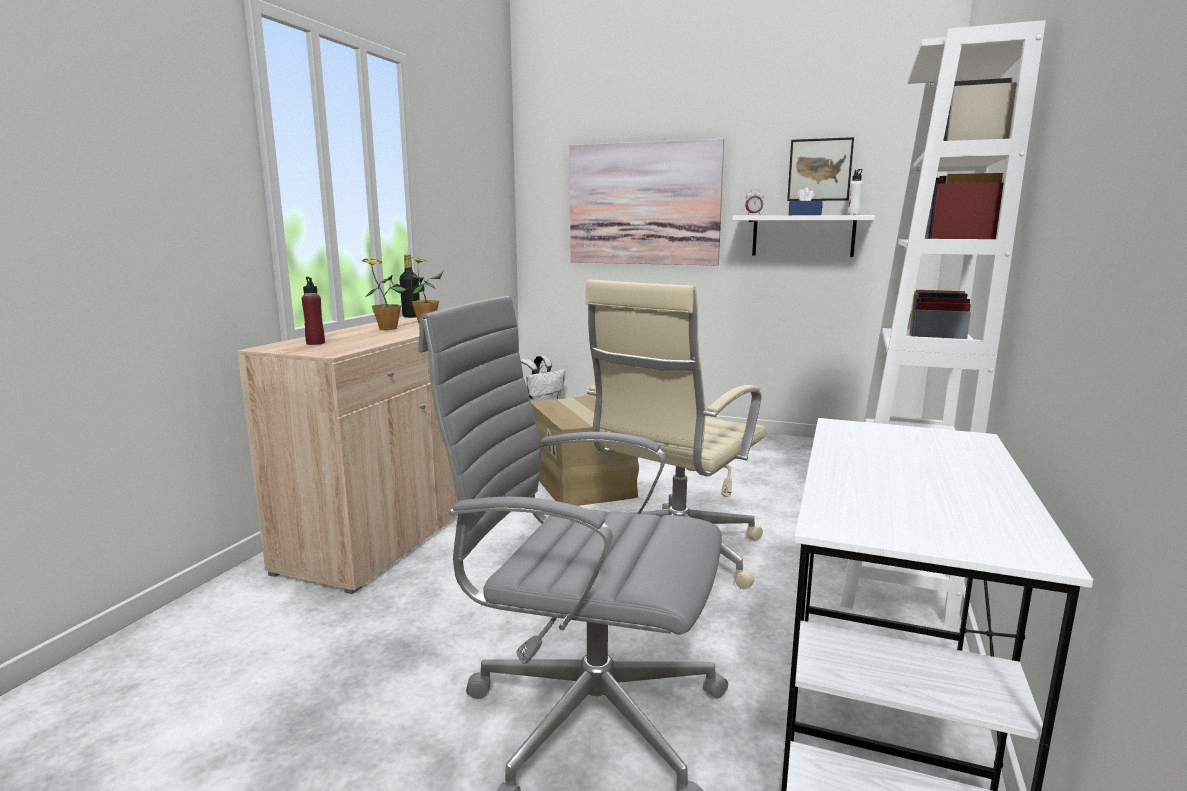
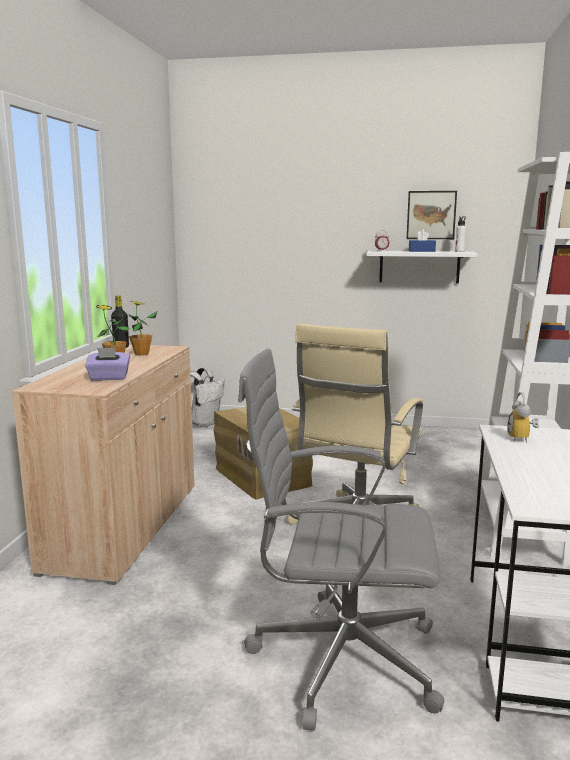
camera: 10 degrees left, 0 degrees up
(315, 343) = (71, 380): red bottle -> none
(360, 342) = (109, 378): none -> purple tissue box
(643, 204) = (288, 239): picture -> none
(870, 437) = (522, 439): none -> alarm clock

